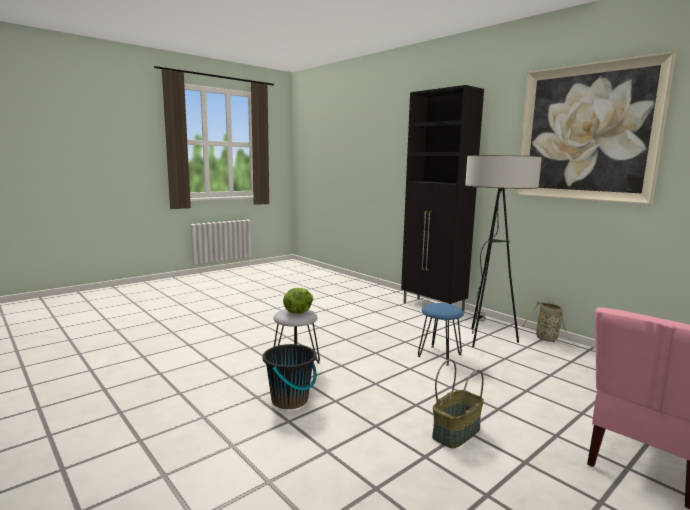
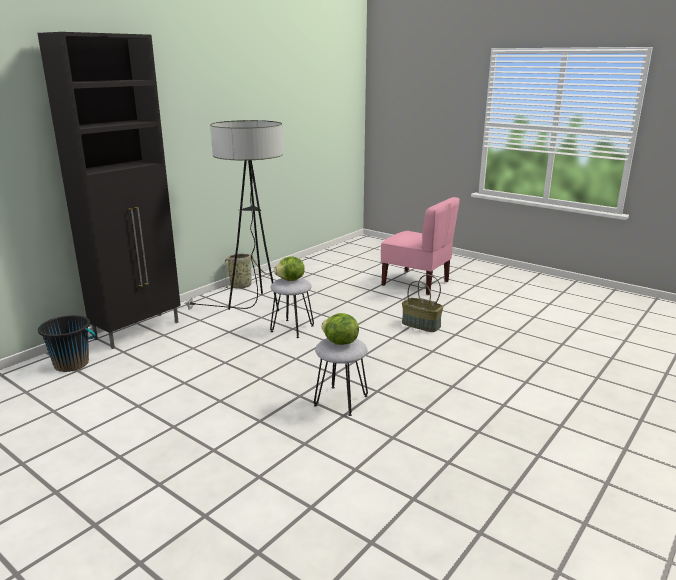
camera: 100 degrees left, 10 degrees up
(290, 400) = (419, 391): black bucket -> black bucket (71, 364)
(439, 355) = (292, 328): blue stool -> grey stool
(447, 307) = (290, 280): none -> lettuce
(586, 133) = (225, 92): picture -> none

